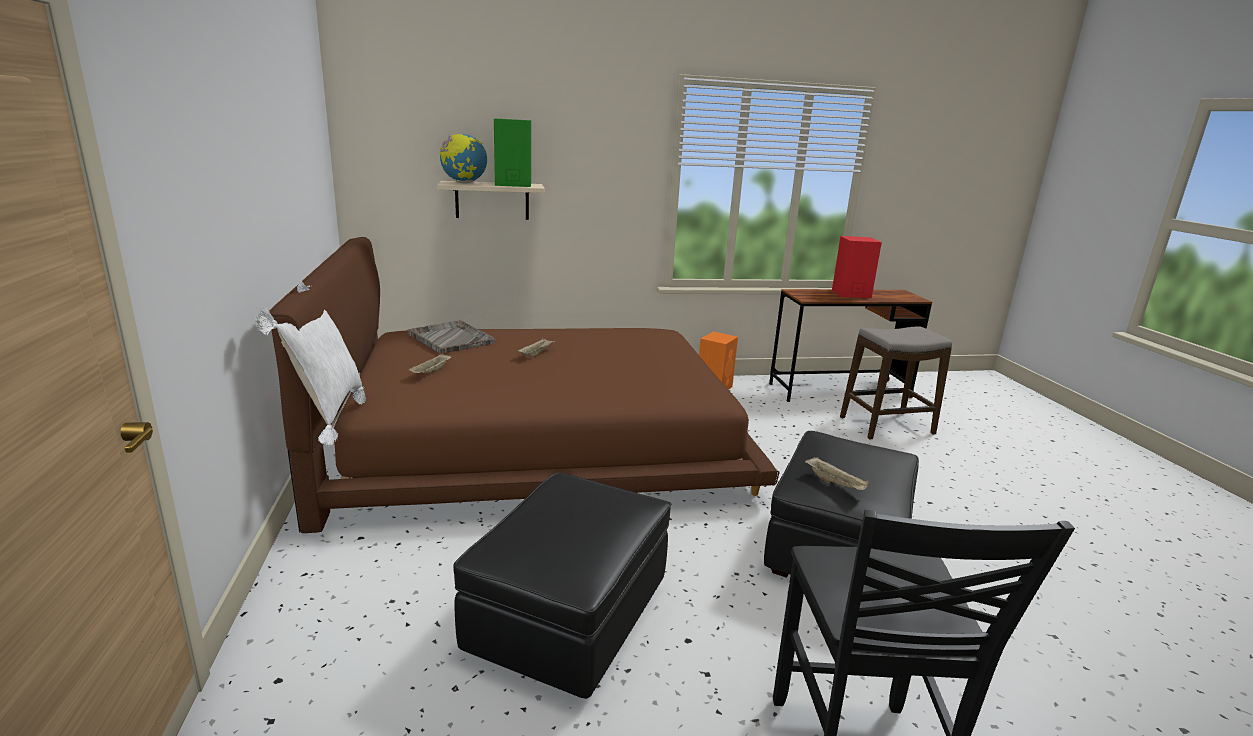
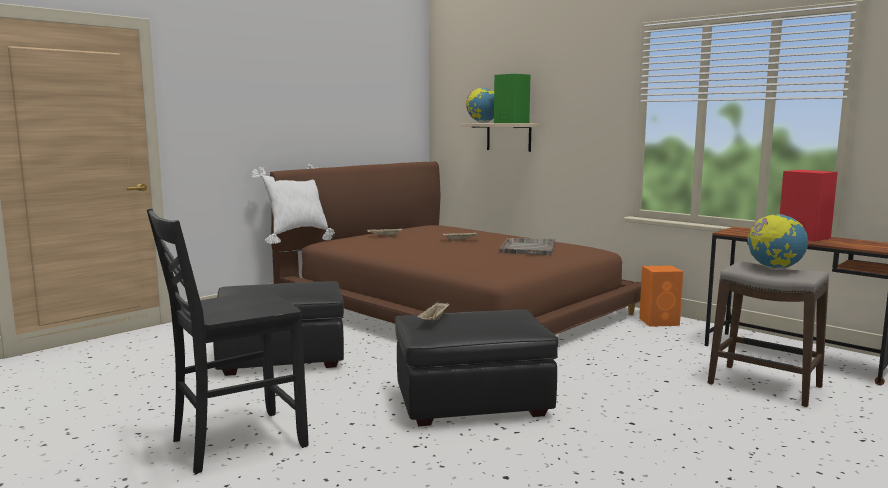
camera: 55 degrees right, 10 degrees down
(450, 338) = (441, 229): grey tray -> grey tray (528, 248)
(898, 331) = (774, 269): none -> globe

